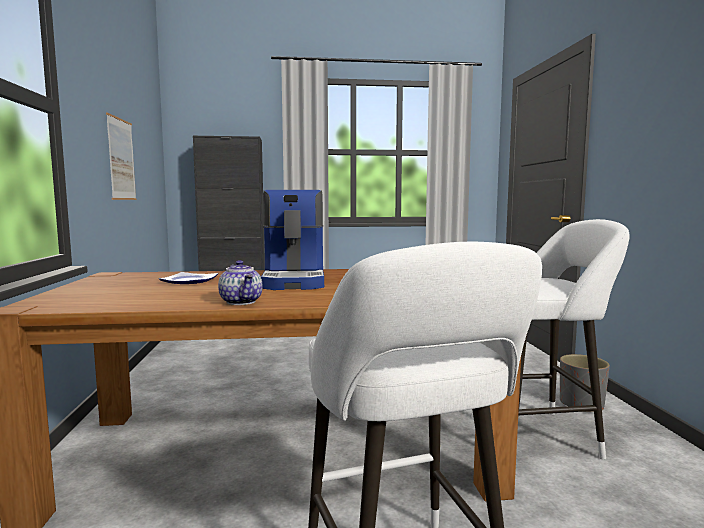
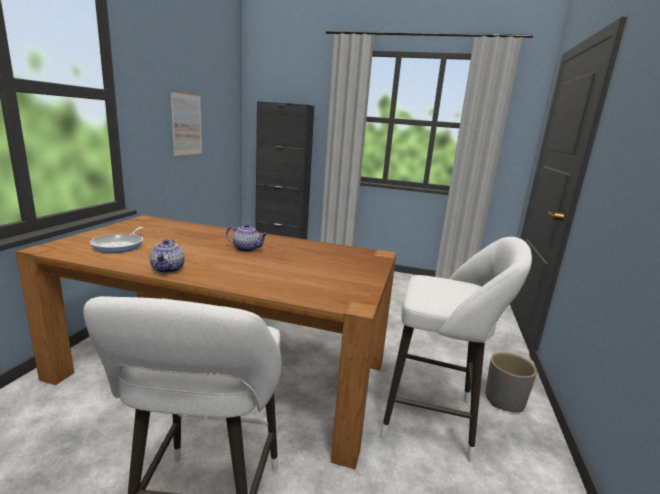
camera: 20 degrees right, 10 degrees up
(130, 294) = (120, 245): none -> frying pan
(190, 281) = (177, 237): plate -> none
(295, 280) = (247, 249): coffee machine -> teapot

